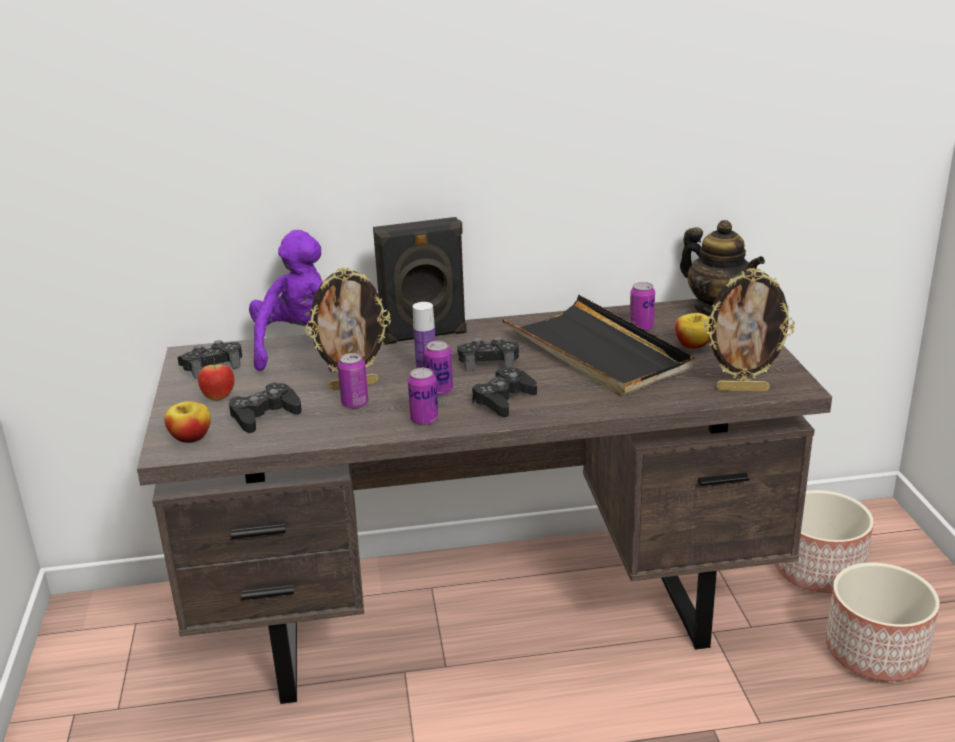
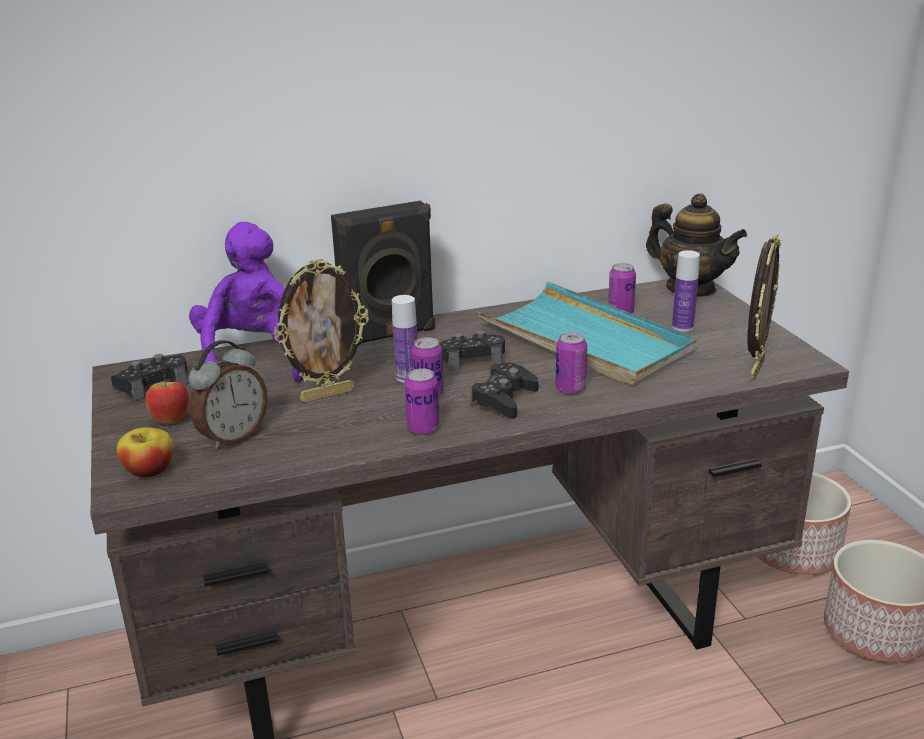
camera: 10 degrees left, 0 degrees up
(264, 415) = (232, 437): black game controller -> alarm clock
(355, 404) = (336, 416): can -> can (570, 389)
(597, 352) = (585, 340): black tray -> turquoise tray
(693, 345) = (682, 327): apple -> bottle
(742, 389) = (755, 369): picture frame -> picture frame turned 60 degrees counterclockwise

